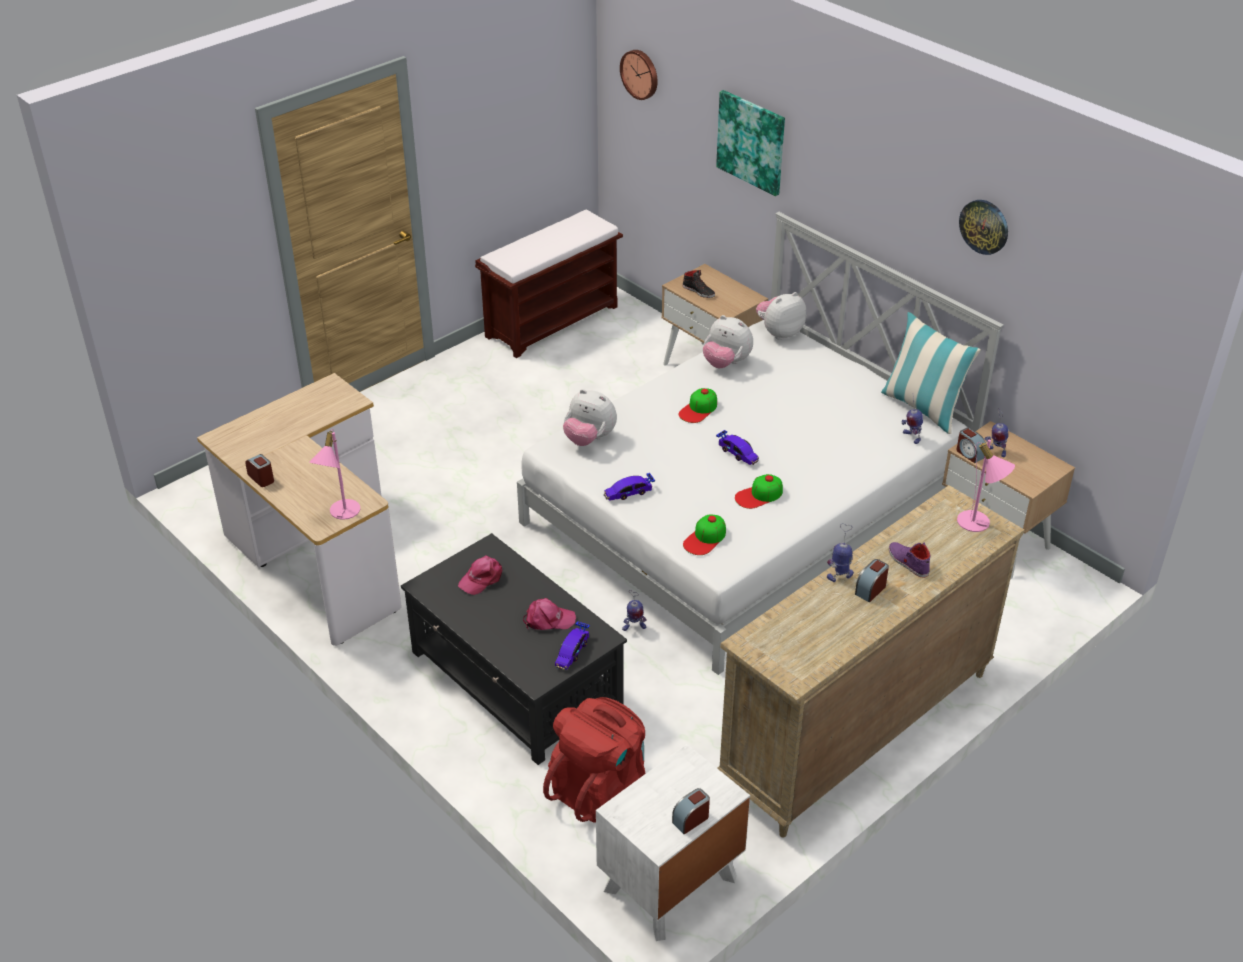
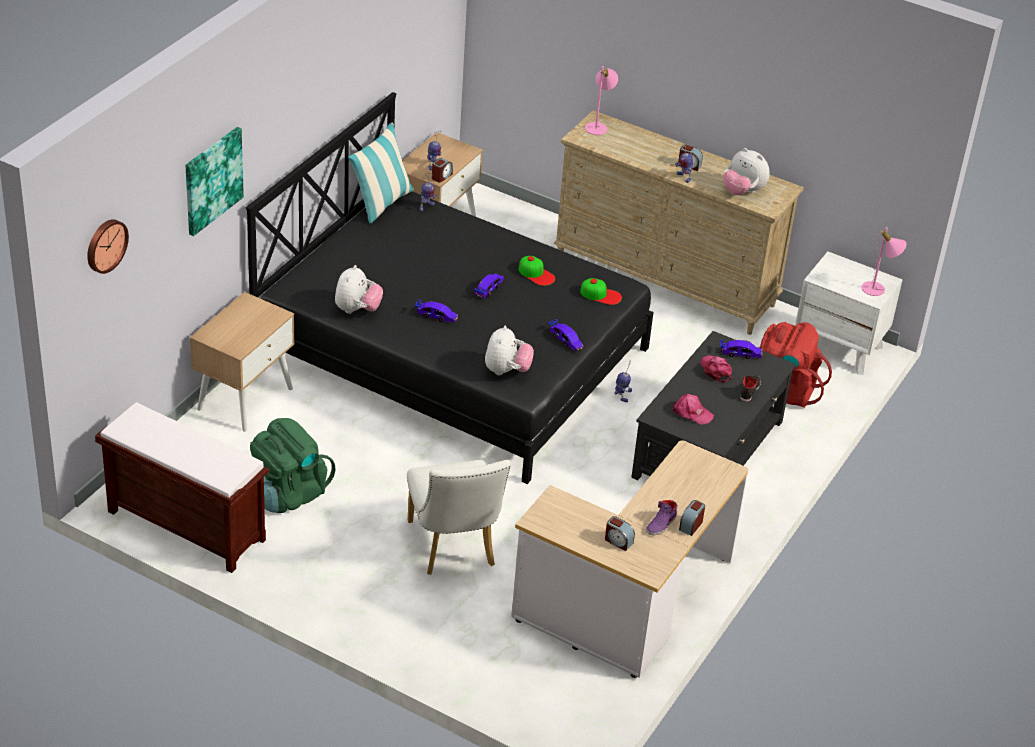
camera: 110 degrees left, 0 degrees up
(340, 513) = (708, 464): pink table lamp -> pink table lamp (877, 290)
(452, 458) = (453, 549): none -> white chair
(569, 376) = (287, 494): none -> green backpack
(691, 819) = (861, 271): alarm clock -> alarm clock (618, 541)
(698, 409) = (436, 316): cap -> toy car
(699, 291) = (245, 334): black shoe -> black shoe (749, 390)
(745, 509) = (452, 355): white bed -> black bed
(779, 332) = (295, 284): plush toy -> plush toy (743, 191)
(907, 562) = (653, 152): purple shoe -> purple shoe (661, 524)
(984, 226) = (370, 42): wall clock -> none

